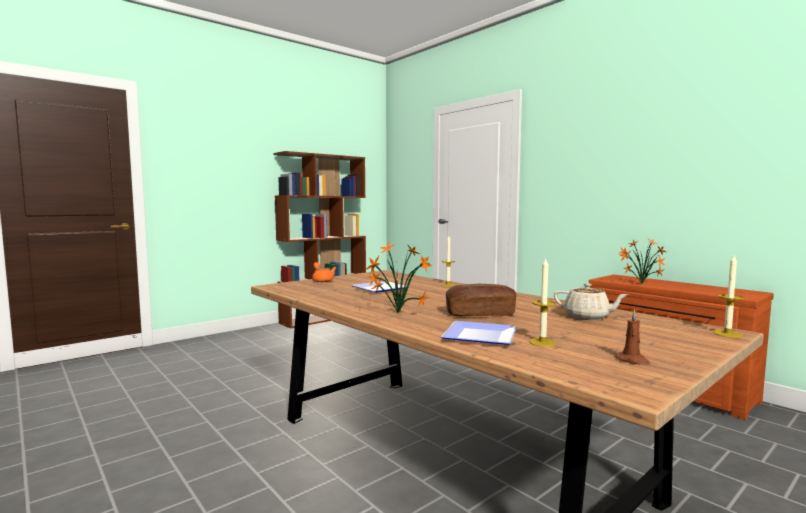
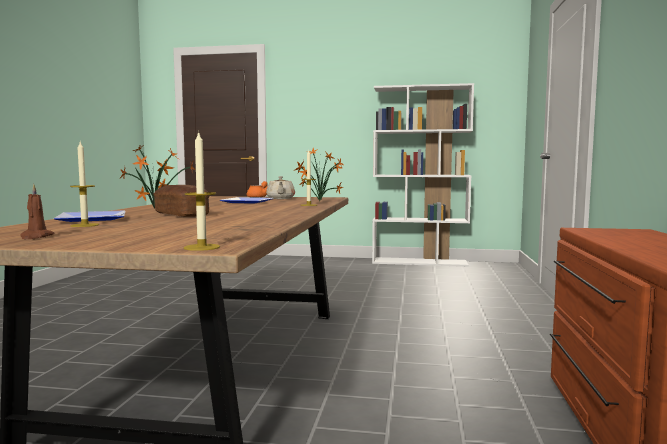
camera: 50 degrees right, 0 degrees up
(324, 318) = (420, 262): brown bookcase -> white bookcase
(587, 317) = (217, 225): beige teapot -> beige teapot (280, 198)
(640, 284) = (599, 237): potted plant -> potted plant (318, 201)

